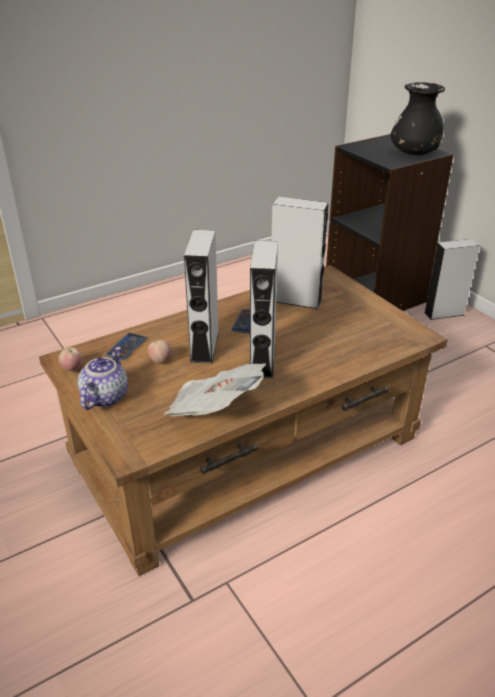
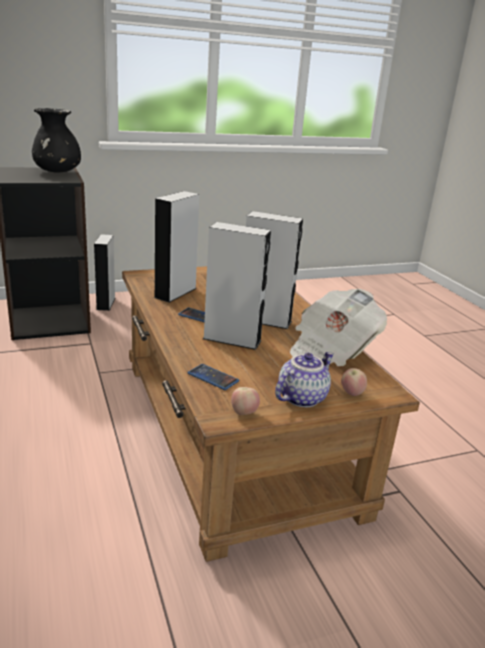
camera: 80 degrees left, 10 degrees down
(104, 397) = (301, 397): teapot -> teapot turned 105 degrees clockwise
(160, 361) = (248, 362): apple -> apple (351, 393)

